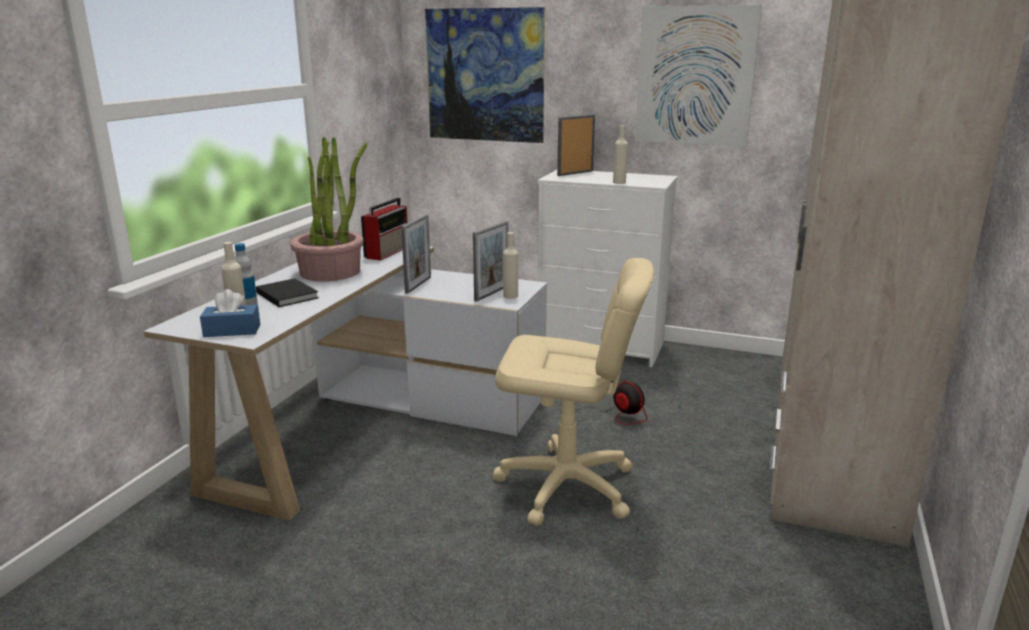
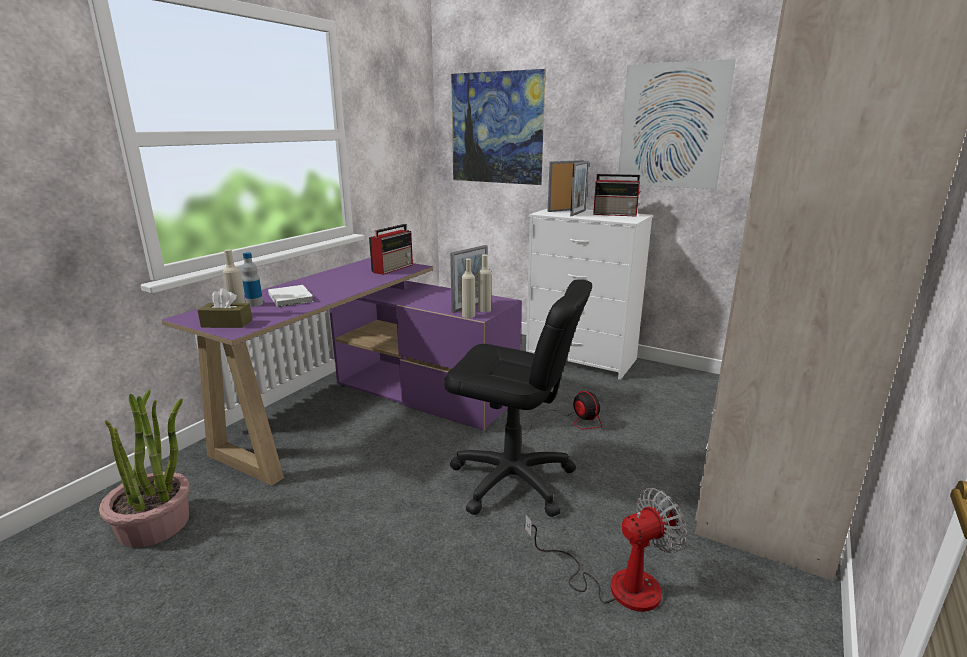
camera: 10 degrees right, 0 degrees up
(232, 330) = (227, 323): blue tissue box -> brown tissue box
(287, 295) = (291, 297): black book -> white book
(331, 272) = (338, 281): potted plant -> potted plant (155, 524)
(372, 425) = (370, 410): white desk -> purple desk
(418, 285) = (413, 296): picture frame -> picture frame (578, 213)
(566, 486) = (512, 480): beige office chair -> black office chair
(619, 182) = (597, 218): beige bottle -> beige bottle (468, 315)
(637, 177) = (616, 214): none -> radio
(705, 575) = (616, 583): none -> fan

